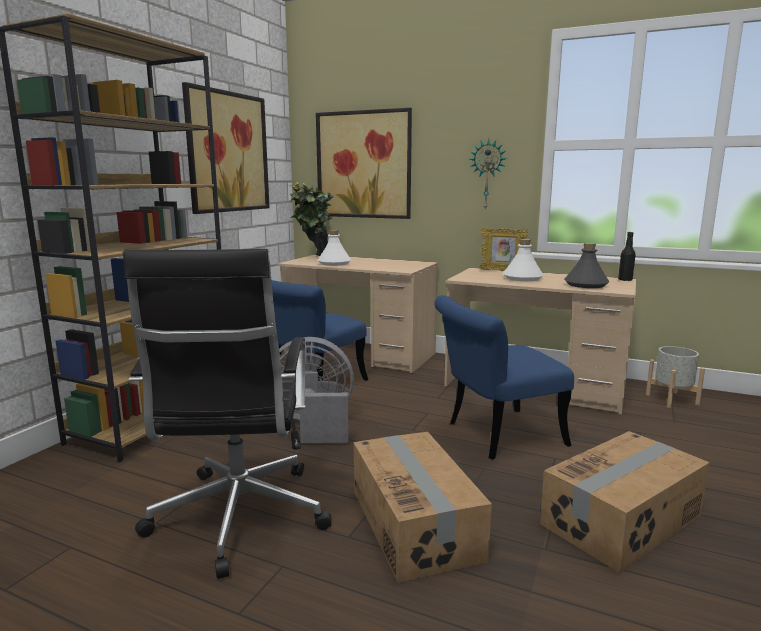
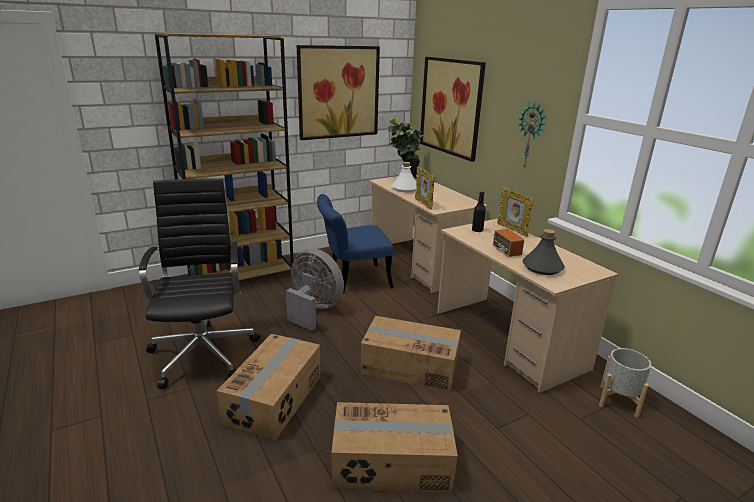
camera: 35 degrees right, 10 degrees up
(238, 518) = (204, 352): black office chair -> black office chair turned 135 degrees clockwise
(383, 269) = (423, 204): none -> picture frame
(495, 436) = (410, 366): blue chair -> cardboard box
(523, 278) = (507, 244): white bottle -> radio
(625, 280) = (599, 272): black bottle -> black bottle (477, 230)

